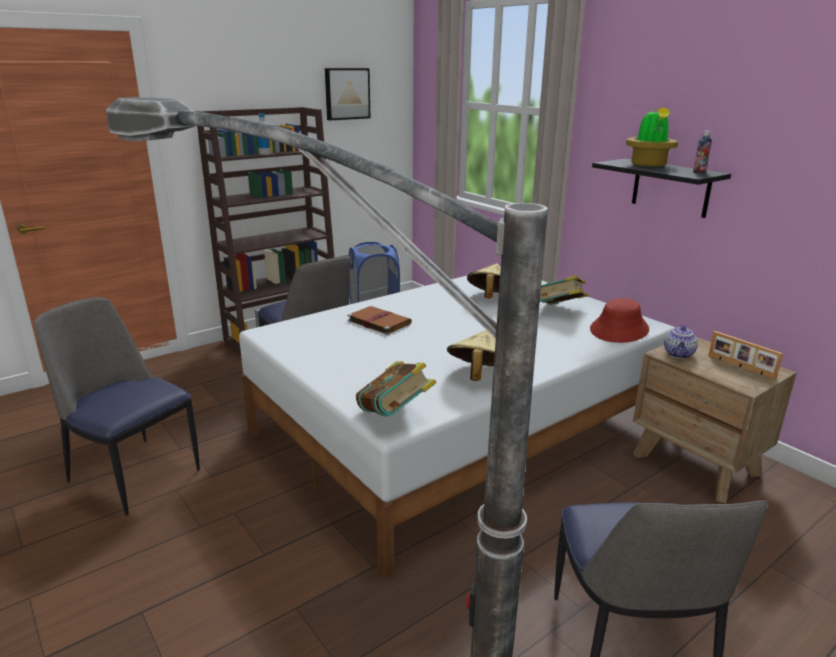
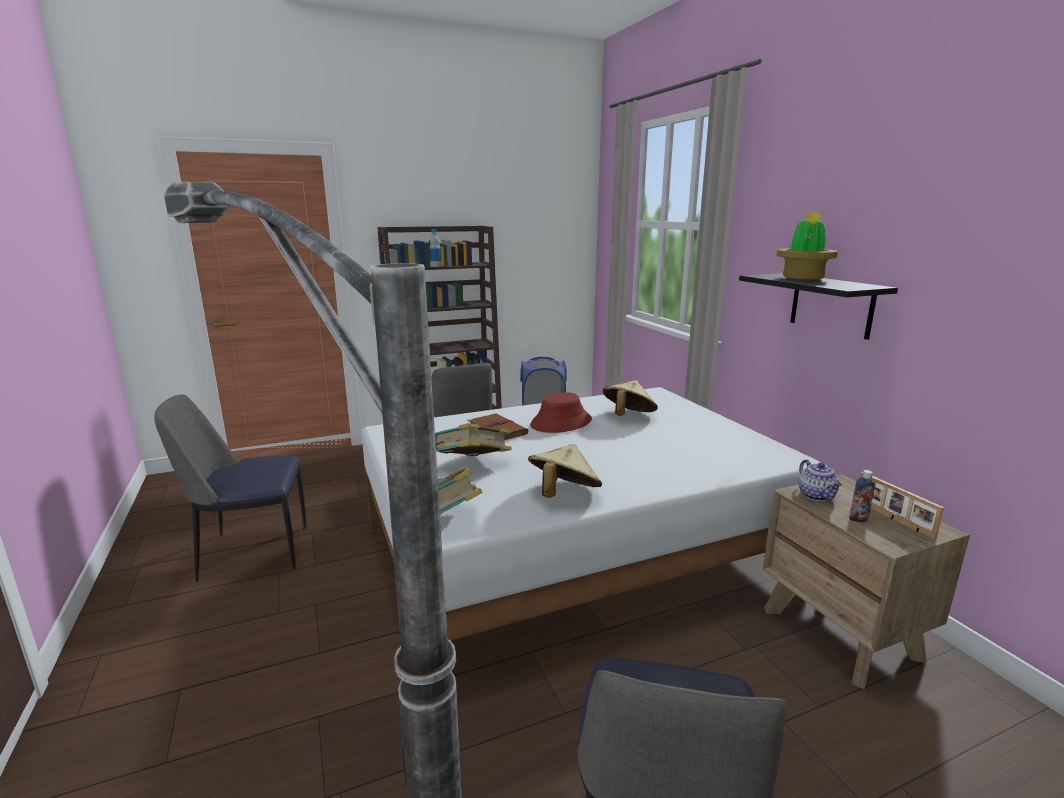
camera: 15 degrees right, 5 degrees down
(133, 474) = (251, 552): chair -> chair turned 60 degrees counterclockwise
(346, 93) = (527, 214): picture -> none
(560, 311) = (696, 435): book -> book (472, 466)
(619, 330) = (754, 461): red hat -> red hat (561, 422)
(679, 354) = (817, 496): teapot -> teapot turned 45 degrees counterclockwise
(699, 172) = (856, 285): bottle -> bottle (858, 519)

